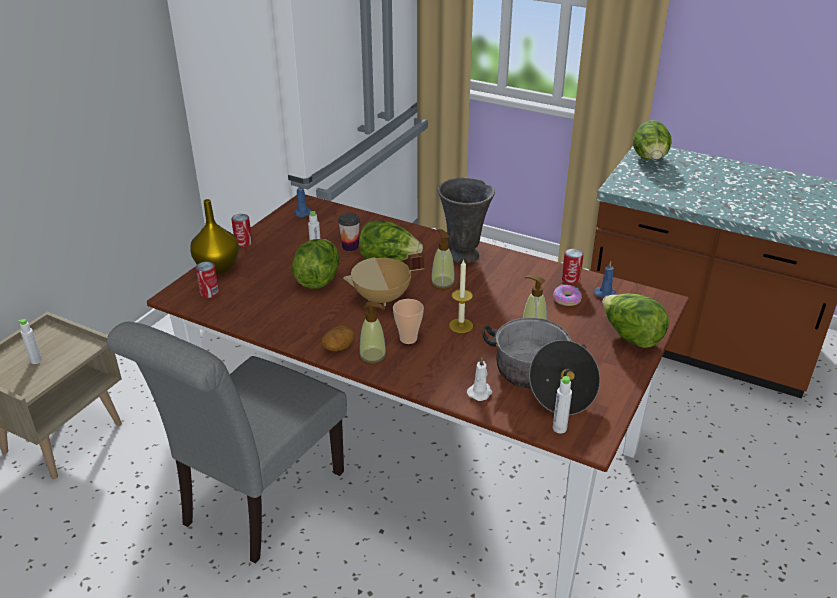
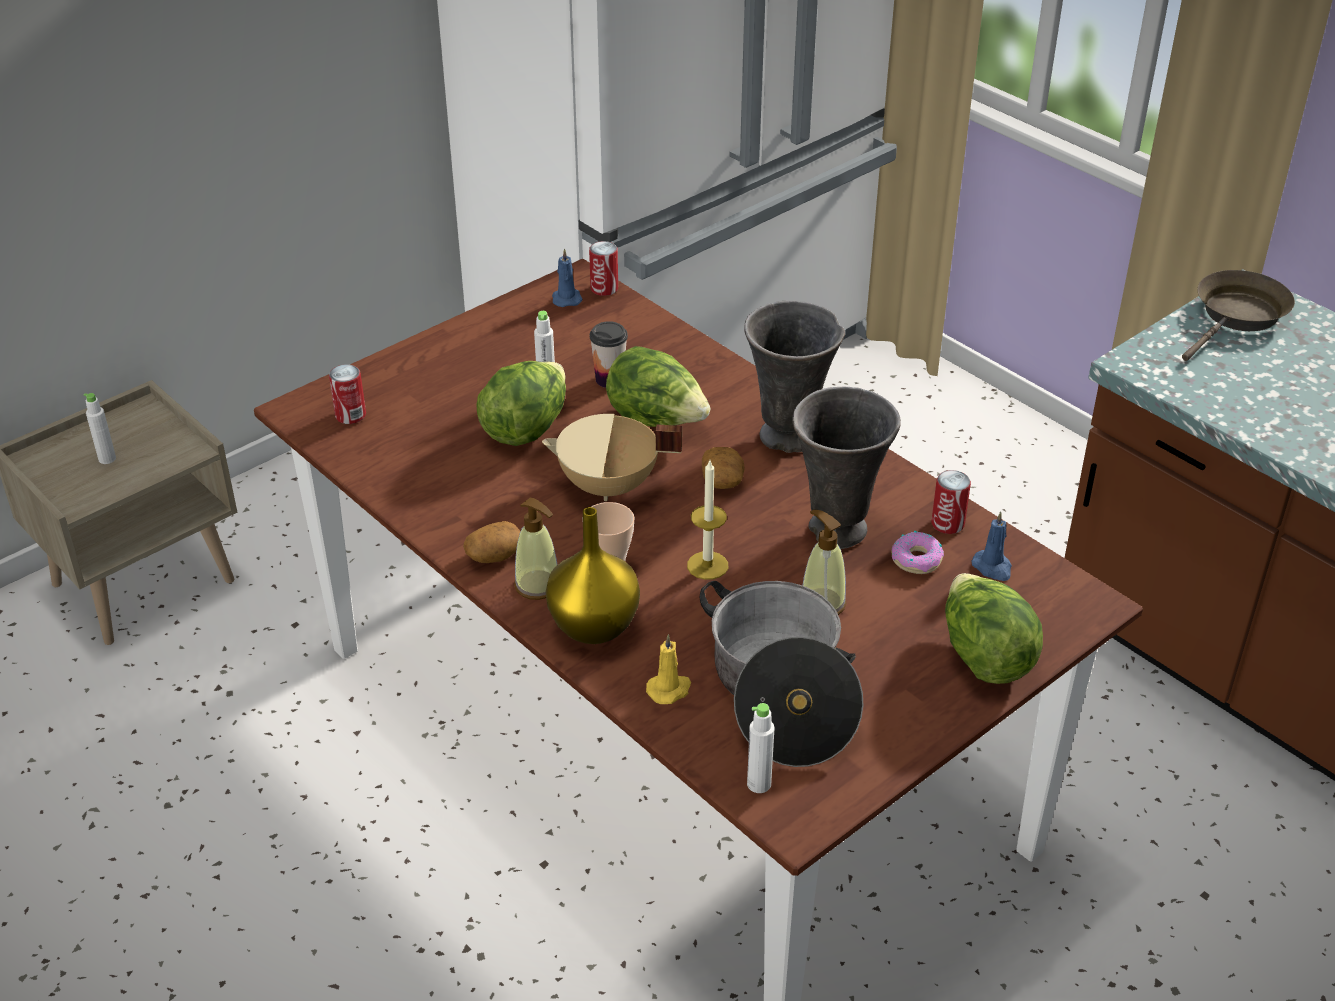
camera: 20 degrees right, 5 degrees up
(217, 267) = (384, 372): yellow vase -> yellow vase (593, 625)
(243, 243) = (445, 336): can -> can (604, 288)
(256, 503) = (376, 764): grey chair -> none
(442, 283) = (722, 481): soap dispenser -> potato
(480, 392) = (669, 689): white candle -> yellow candle
(518, 295) = (837, 531): none -> grey vase
(650, 160) = (1237, 316): lettuce -> brown frying pan

